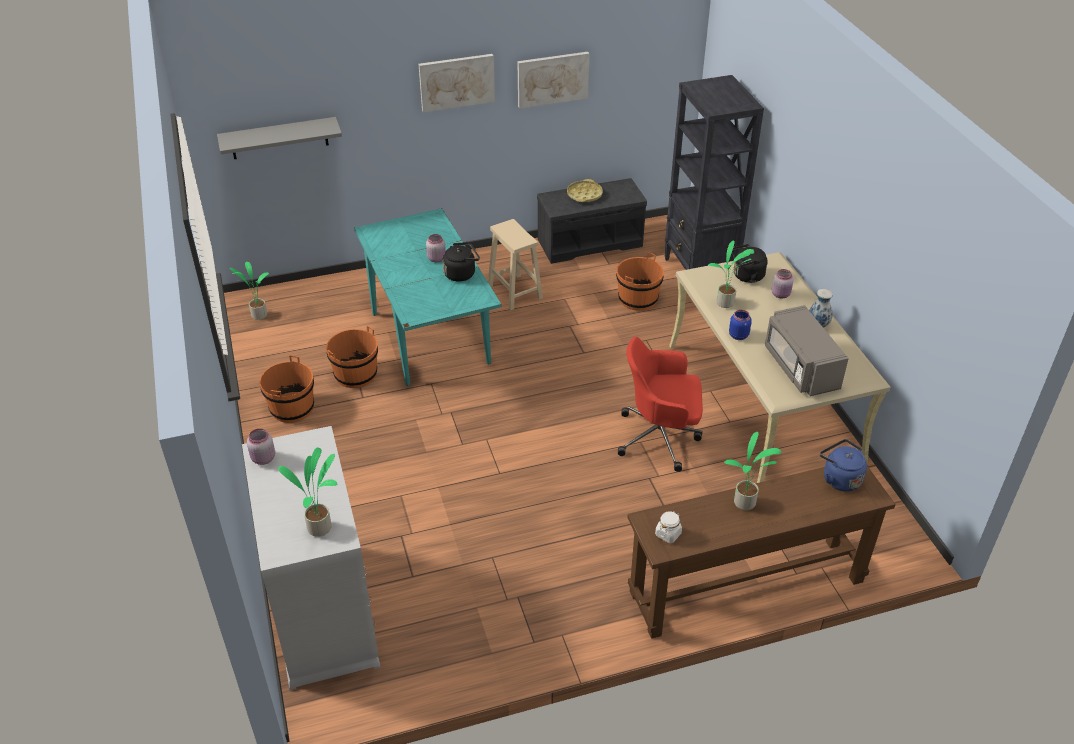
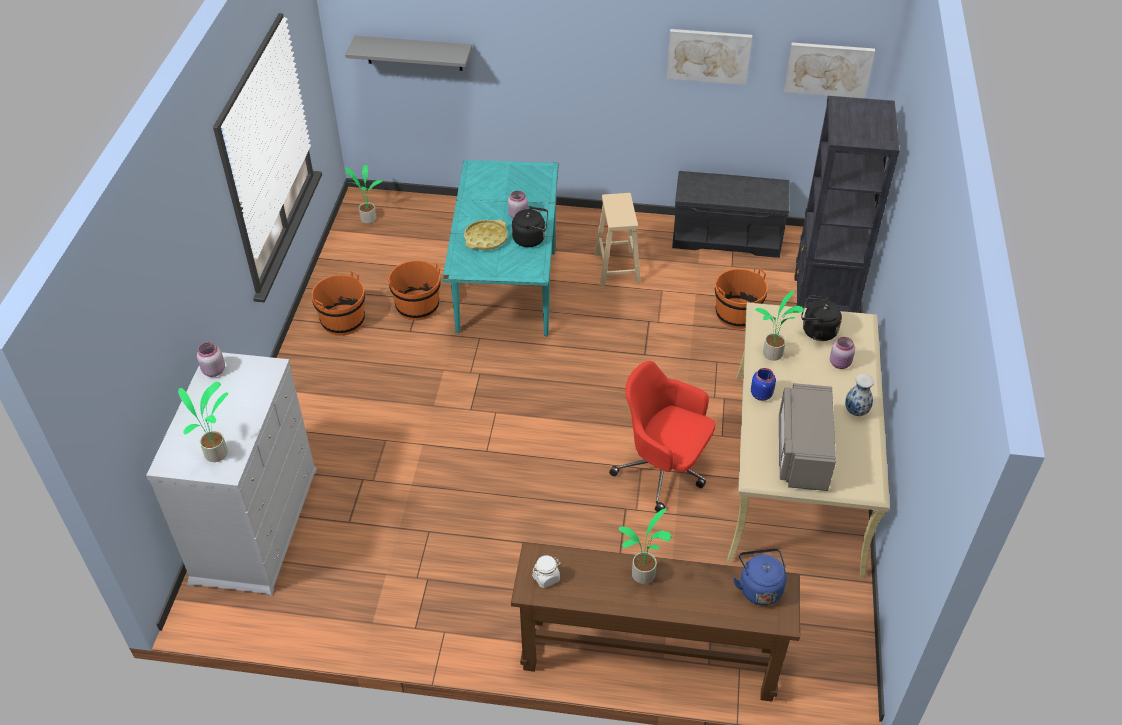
camera: 25 degrees right, 5 degrees up
(456, 82) = (601, 36): picture -> picture (828, 69)
(584, 194) = (726, 185): yellow tray -> yellow tray (486, 238)

